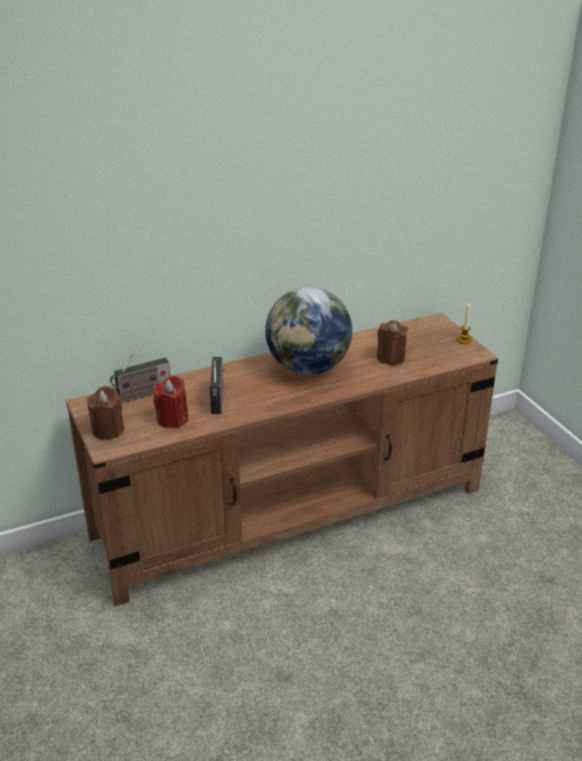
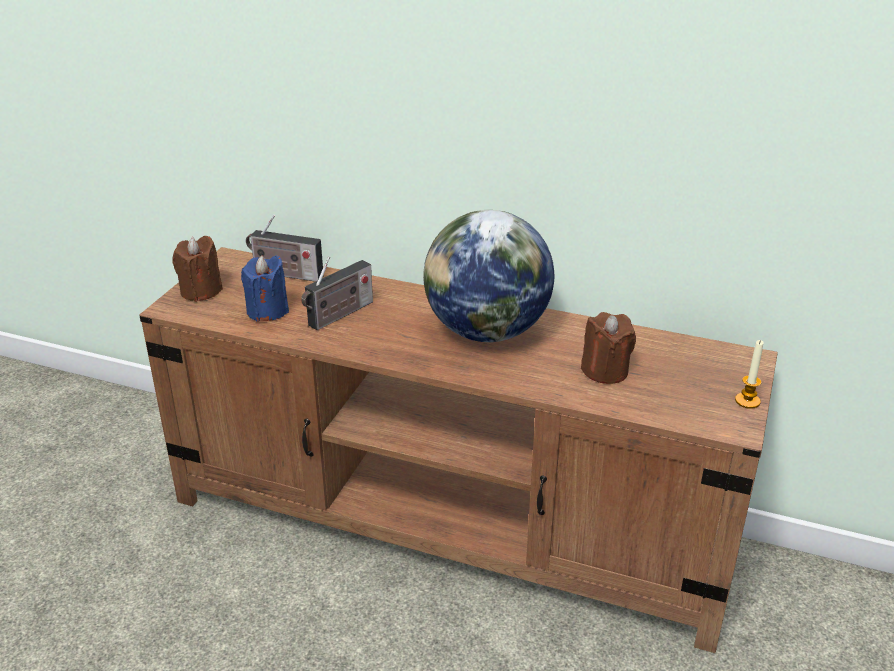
camera: 45 degrees right, 0 degrees up
(172, 419) = (267, 311): red candle -> blue candle

